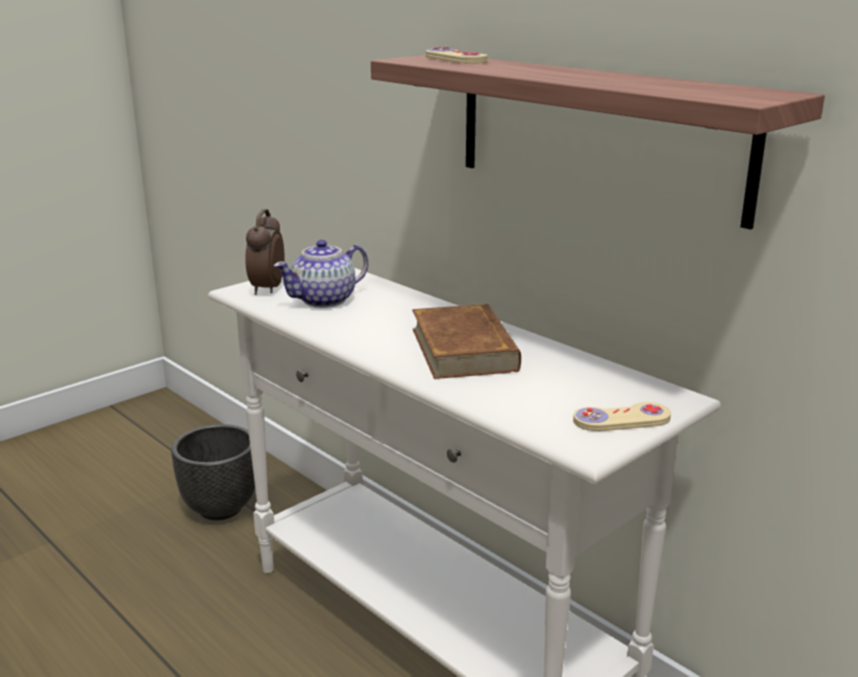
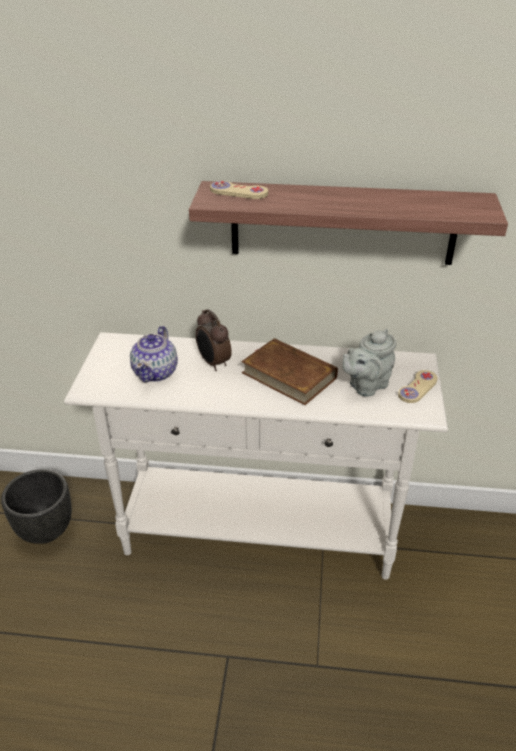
camera: 40 degrees left, 15 degrees up
(266, 289) = (103, 379): alarm clock -> alarm clock (213, 363)
(547, 391) = (366, 386): none -> grey teapot

